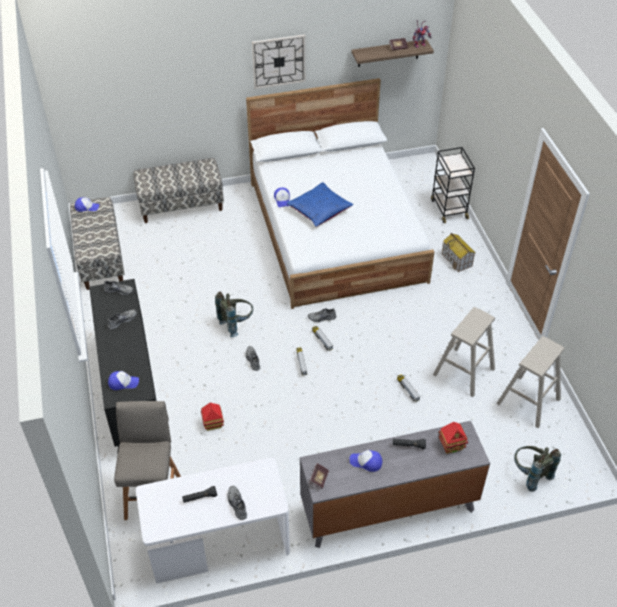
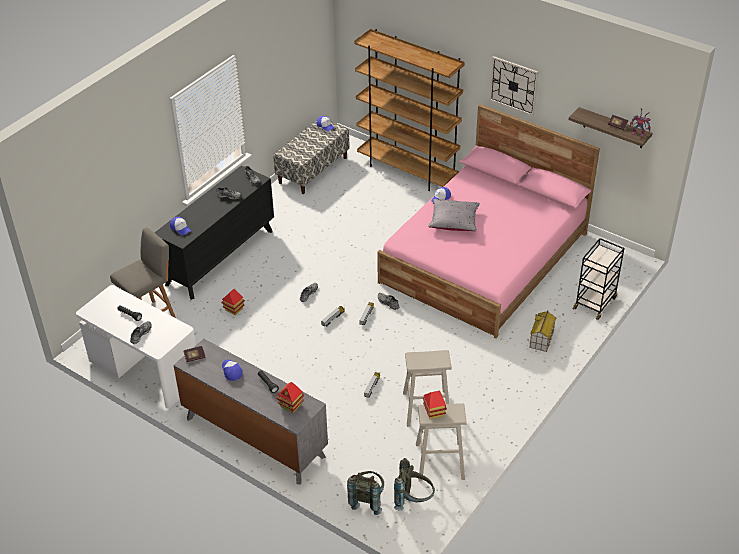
camera: 50 degrees right, 5 degrees down
(181, 205) = (407, 171): bench -> brown bookcase
(236, 323) = (331, 266): grey backpack -> grey backpack (413, 500)
(319, 210) = (453, 221): blue pillow -> grey pillow
(336, 230) = (485, 258): white bed -> pink bed
(537, 359) = (434, 412): none -> toy house

